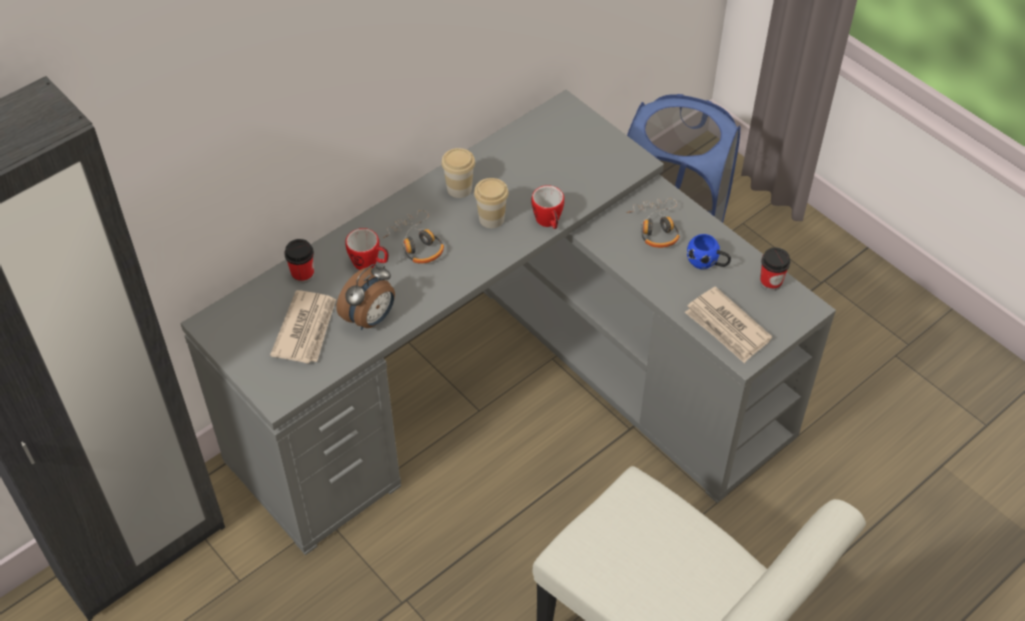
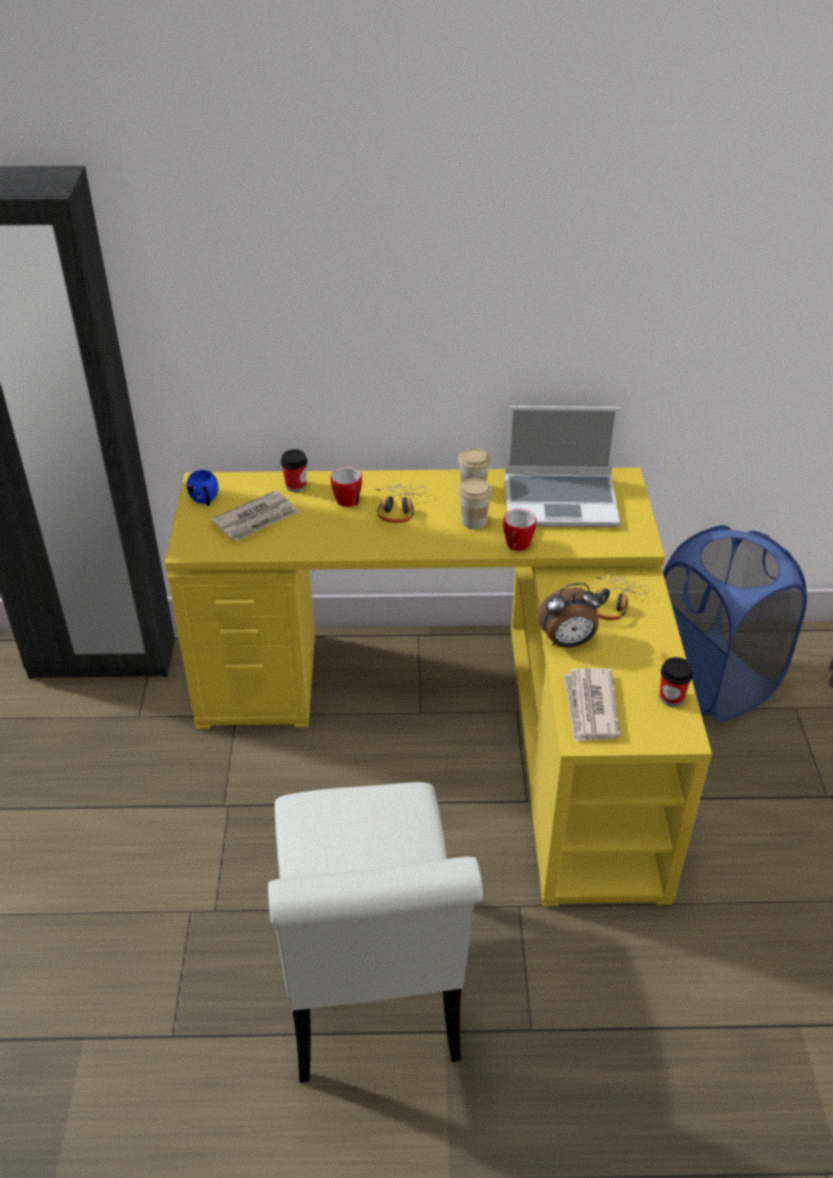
camera: 40 degrees right, 10 degrees down
(371, 319) = (307, 537): alarm clock -> alarm clock (567, 642)
(514, 388) = (464, 713): grey desk -> yellow desk
(539, 157) = (561, 501): none -> laptop
(707, 263) = (629, 651): blue mug -> blue mug (205, 500)

